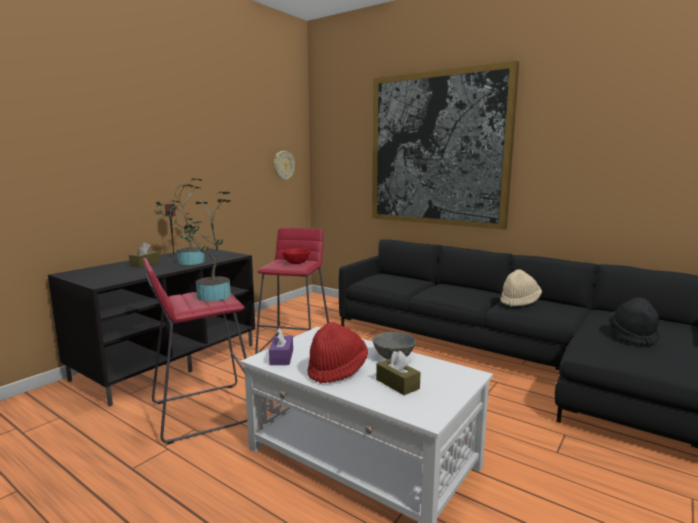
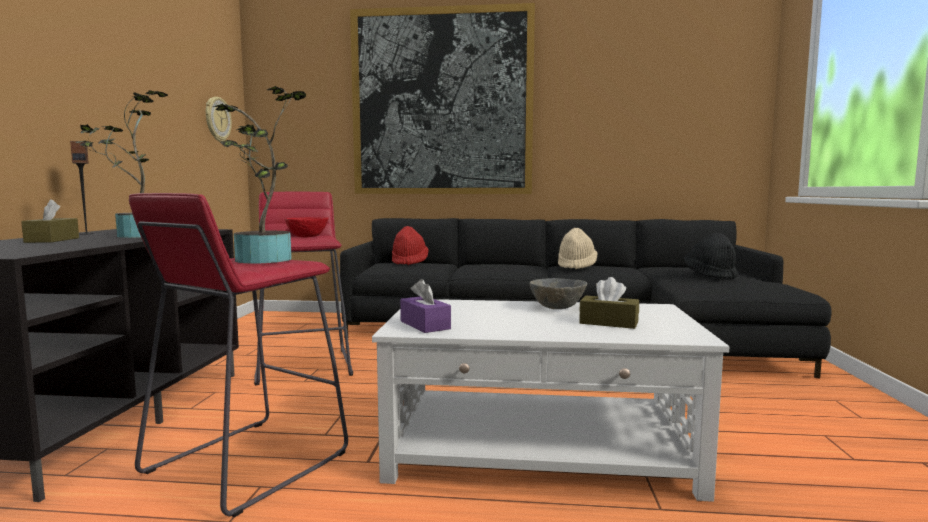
camera: 30 degrees left, 5 degrees down
(337, 370) = (520, 324): red hat -> red hat (409, 262)

